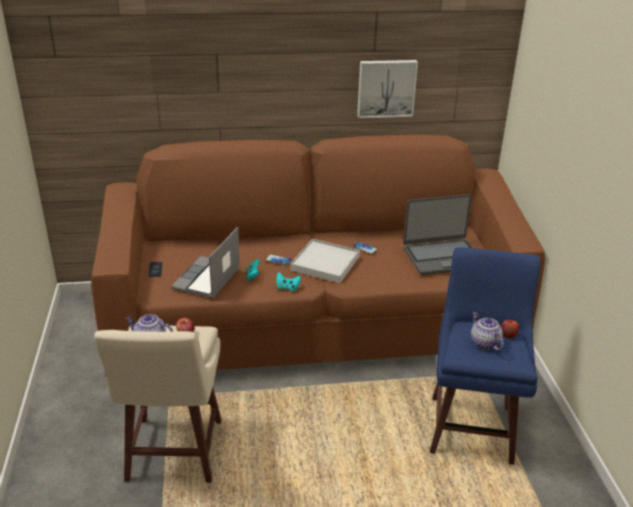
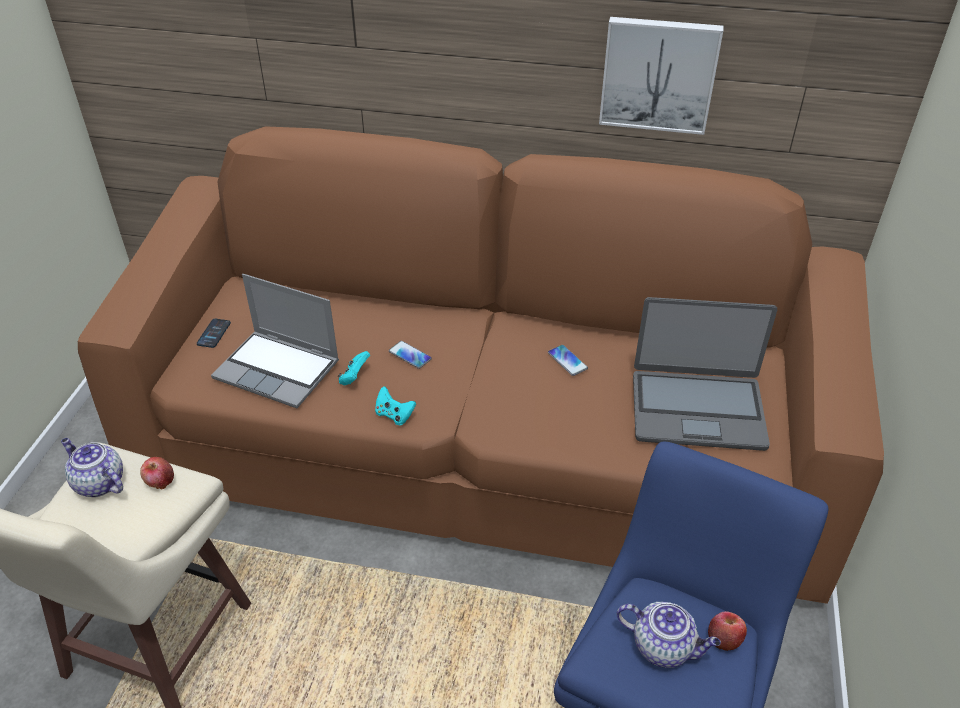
camera: 20 degrees right, 10 degrees up
(207, 279) = (279, 370): laptop -> laptop turned 105 degrees counterclockwise
(325, 263) = (482, 378): white tray -> none
(484, 343) = (664, 647): teapot -> teapot turned 120 degrees clockwise

